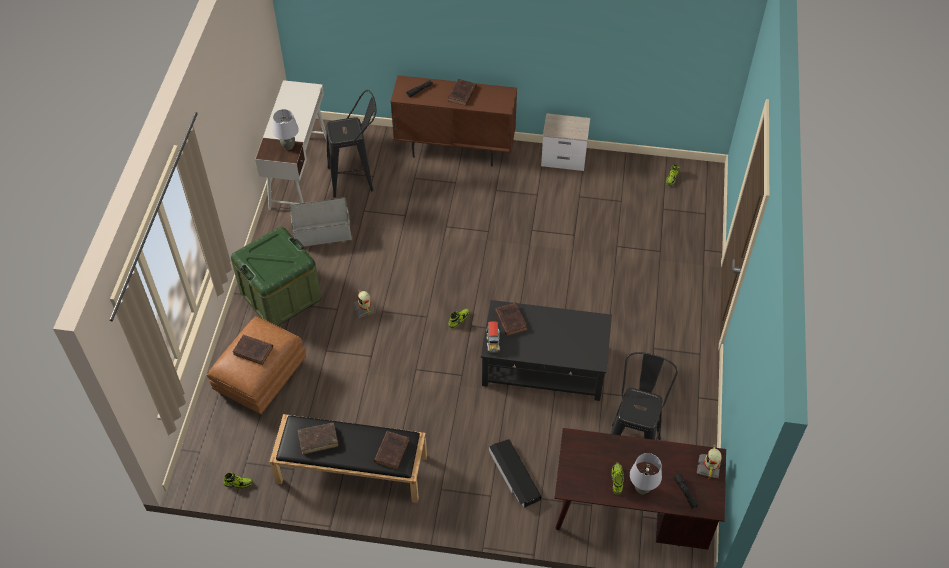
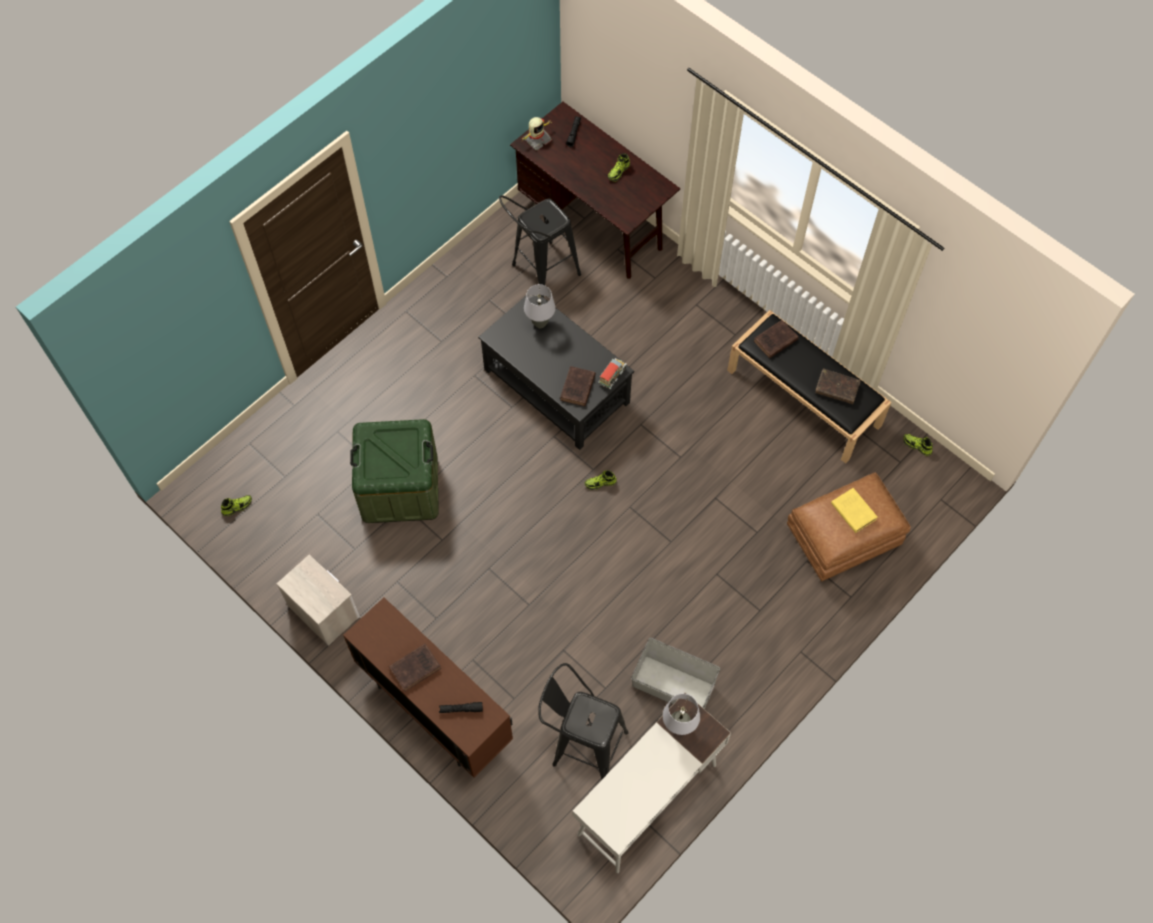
camera: 145 degrees left, 10 degrees up
(254, 351) = (852, 510): brown book -> yellow book
(280, 295) = (767, 630): green storage box -> green storage box (400, 487)
(364, 309) = (687, 556): toy robot -> none
(514, 476) = (663, 308): black storage box -> none
(642, 489) = (605, 155): grey table lamp -> grey table lamp (540, 323)

